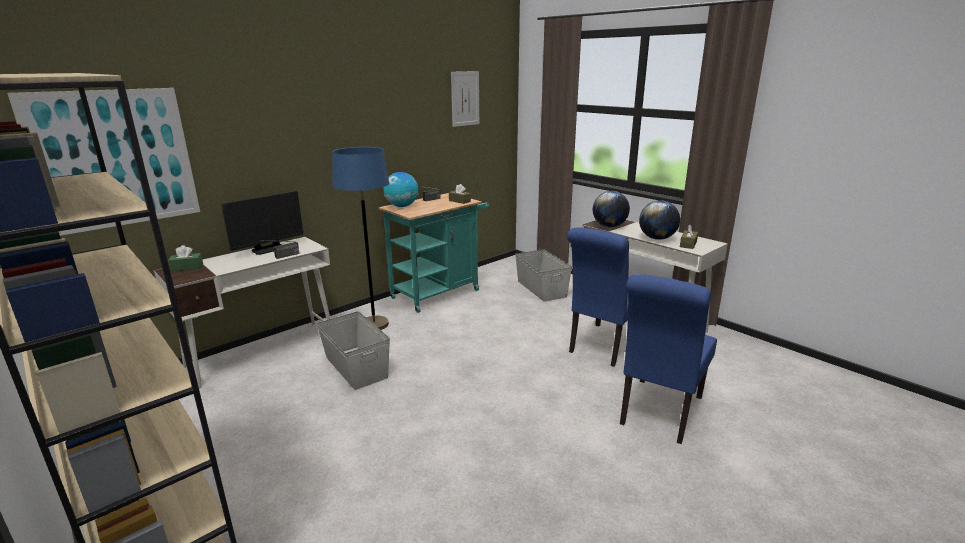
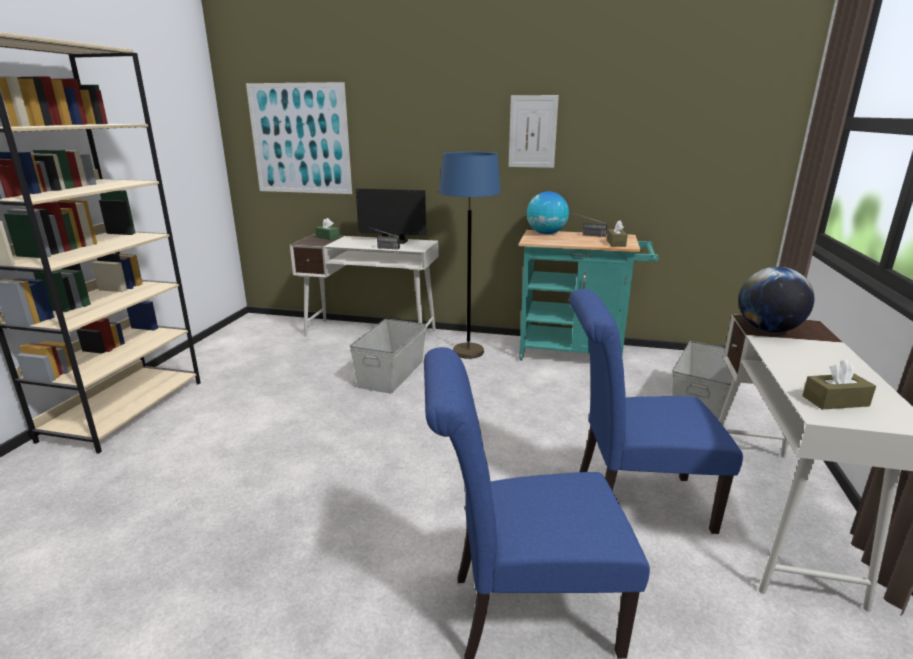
camera: 55 degrees right, 0 degrees up
(465, 98) = (689, 107): picture -> picture (532, 132)
(657, 238) = (799, 371): globe -> none

